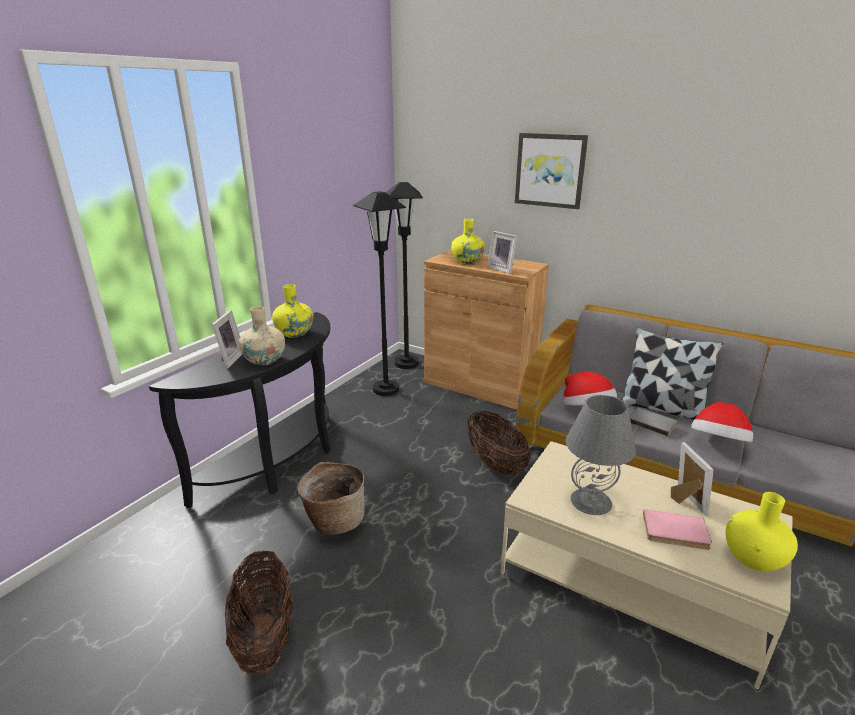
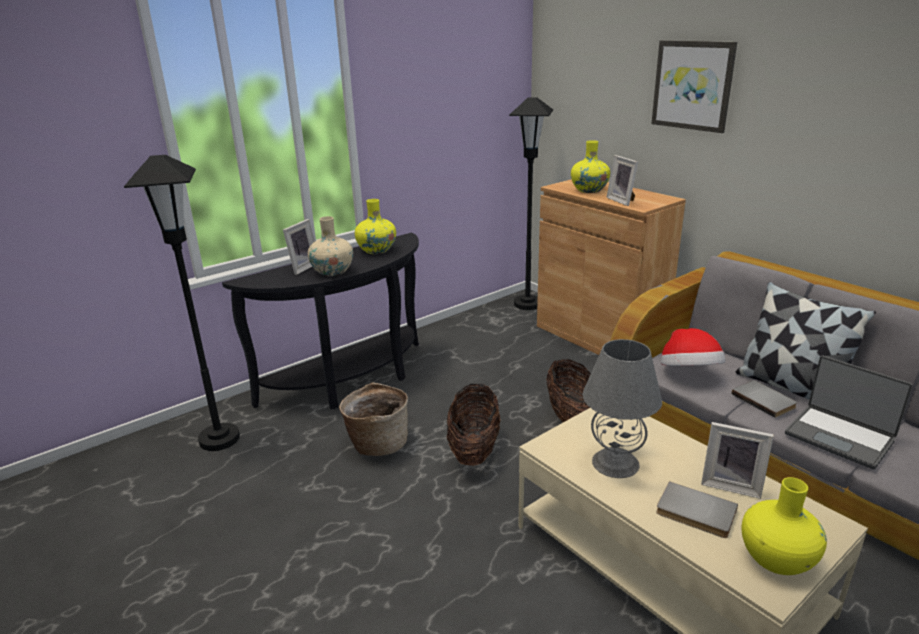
camera: 20 degrees right, 0 degrees up
(264, 636) = (268, 528): basket -> basket (474, 449)
(386, 389) = (491, 327): black floor lamp -> black floor lamp (220, 439)
(675, 533) = (695, 513): pink book -> grey book
(684, 501) = (731, 484): picture frame -> picture frame turned 105 degrees clockwise
(718, 443) = (839, 437): hat -> laptop

